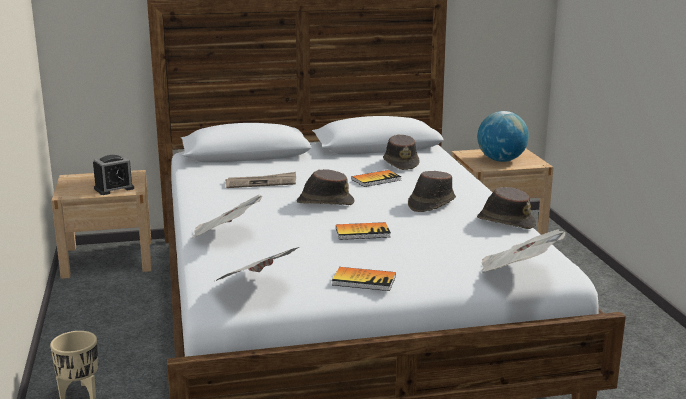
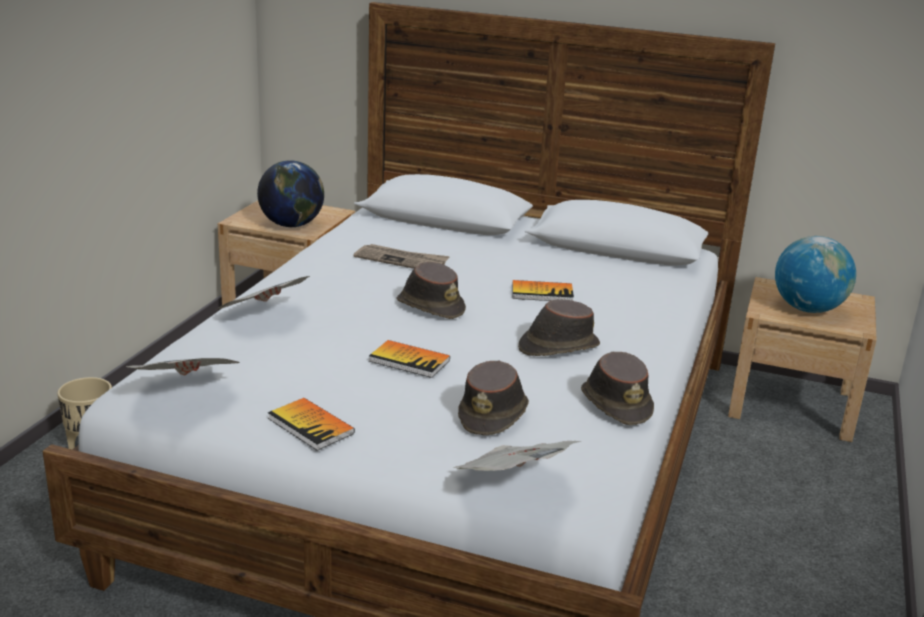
camera: 30 degrees right, 5 degrees up
(114, 188) = (292, 225): alarm clock -> globe
(401, 163) = (608, 279): brown hat -> brown hat (494, 414)

